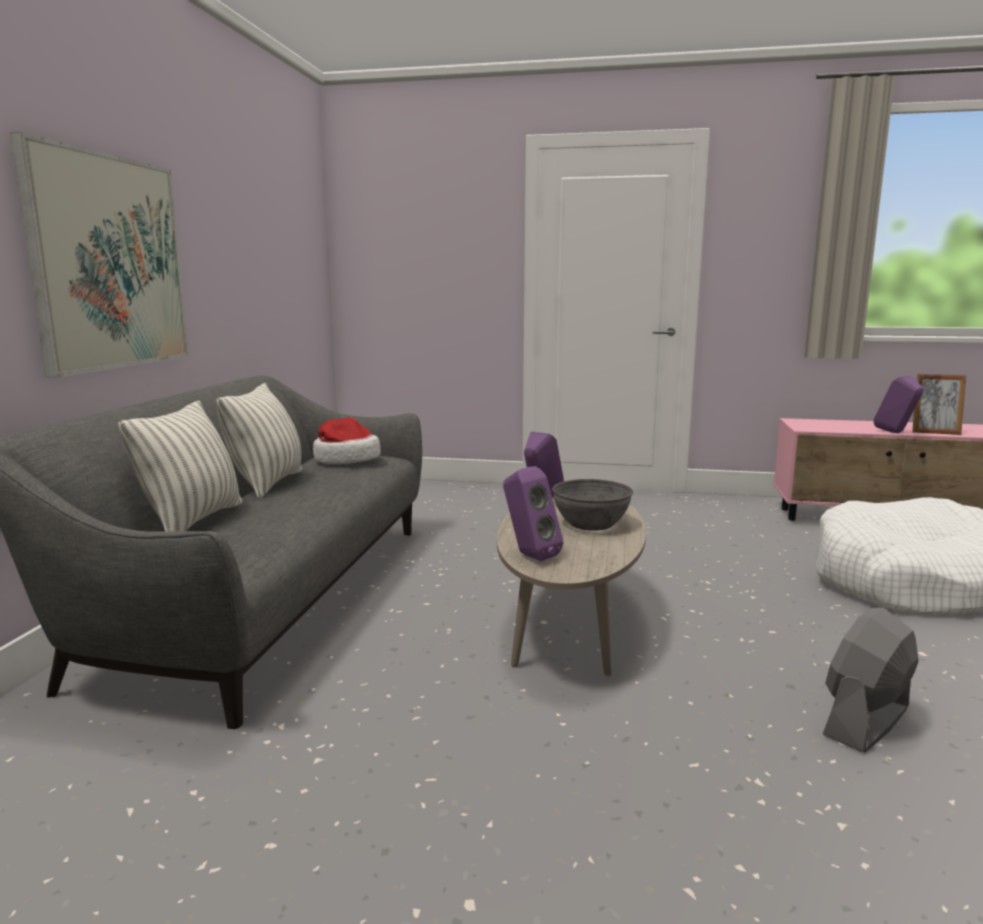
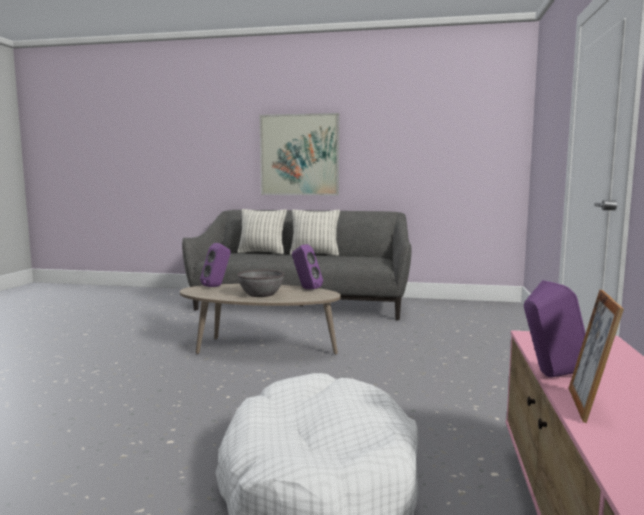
camera: 90 degrees right, 5 degrees down
(345, 459) = (363, 258): hat -> none
(866, 721) = (112, 401): grey fan -> none

